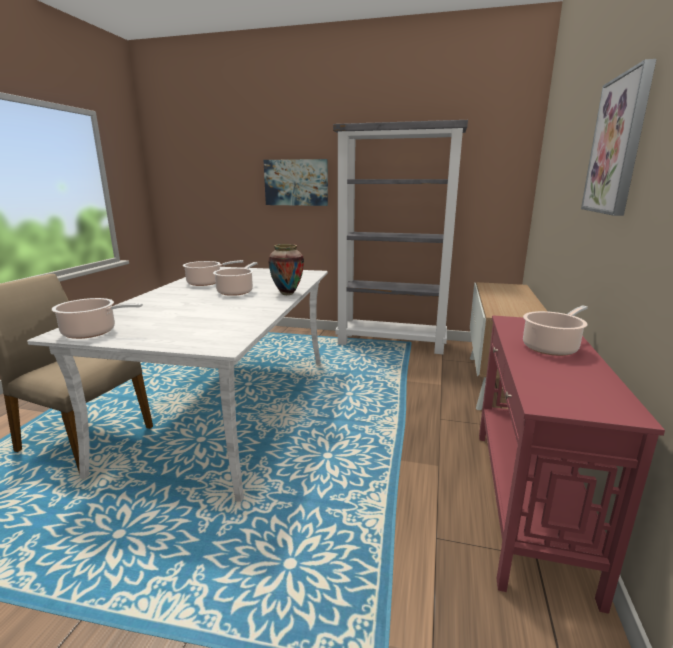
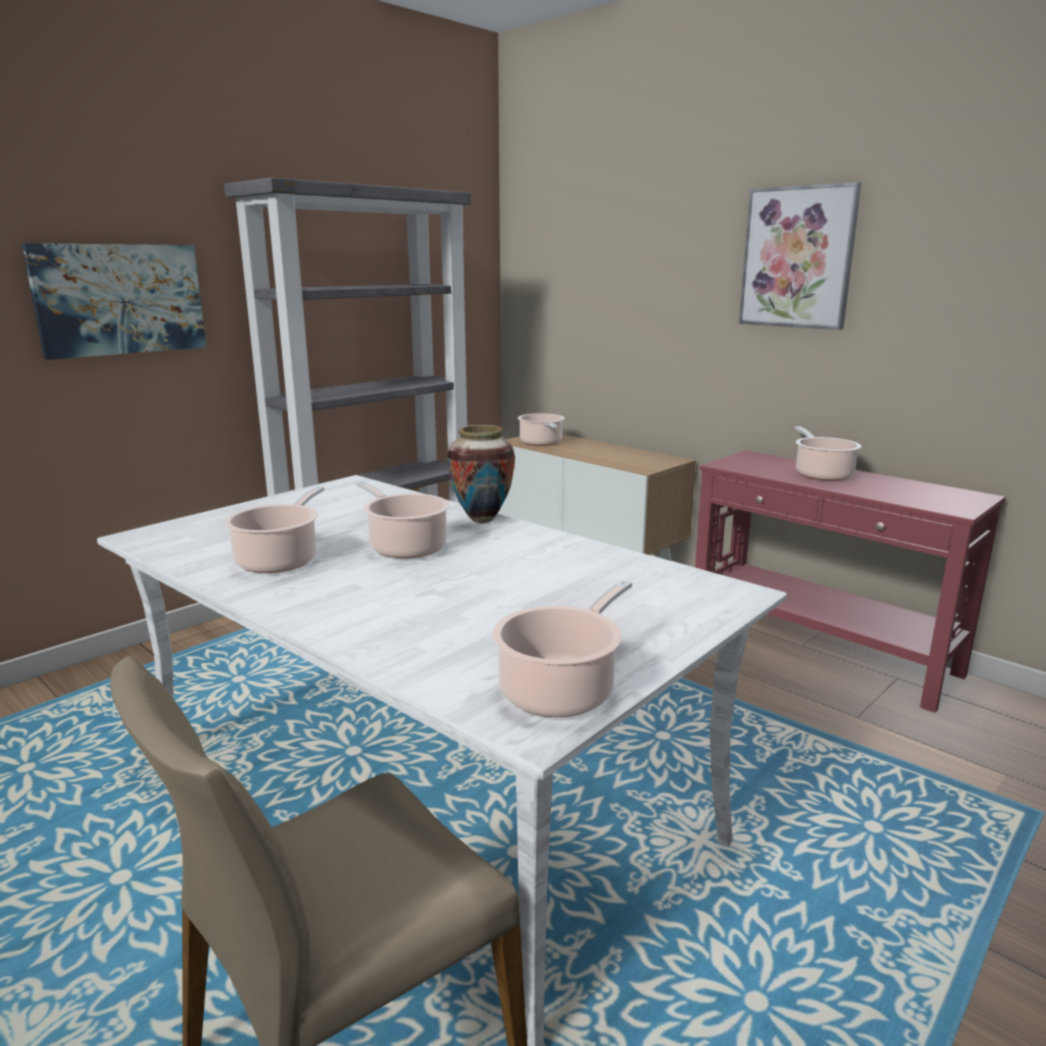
camera: 60 degrees left, 0 degrees up
(496, 288) = (541, 443): none -> cooking pot

